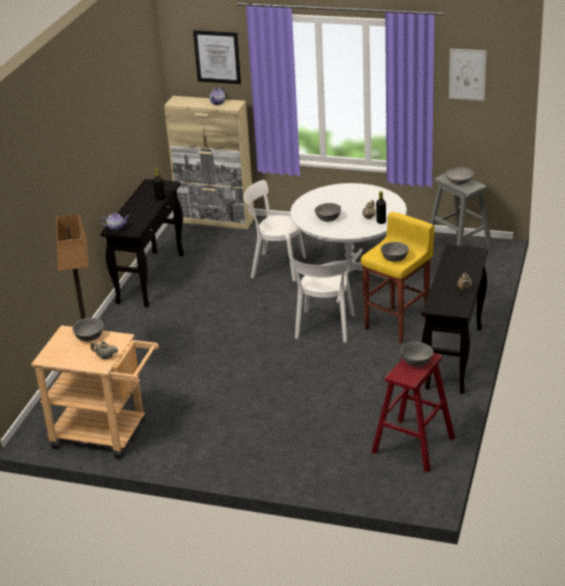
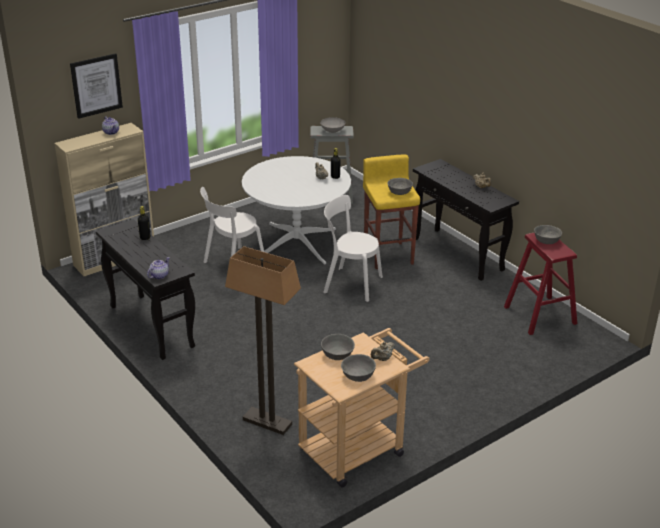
camera: 55 degrees left, 0 degrees up
(324, 328) = (350, 283): white chair -> white chair turned 150 degrees clockwise
(328, 218) = (296, 191): grey bowl -> grey bowl (358, 376)
(467, 74) = (313, 36): picture -> none

